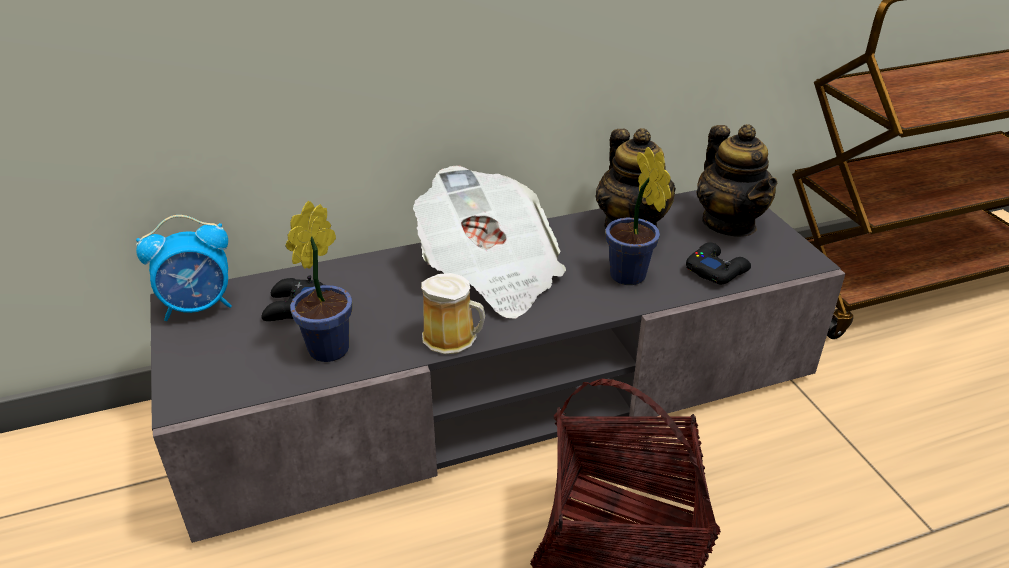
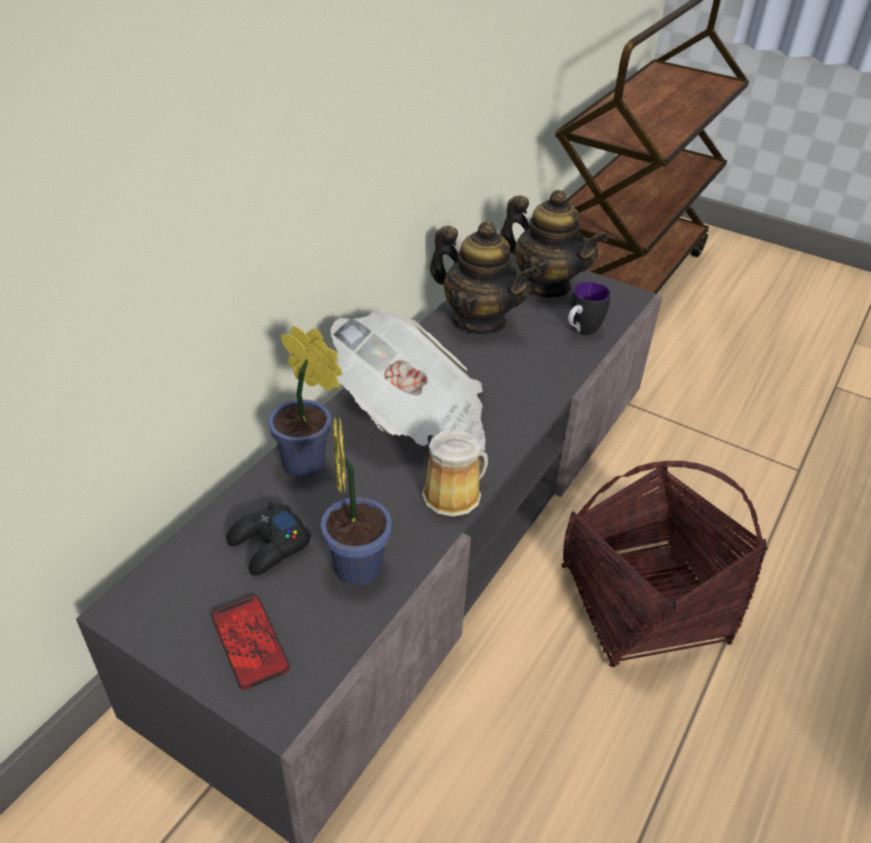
camera: 40 degrees left, 5 degrees up
(199, 306) = (159, 600): alarm clock -> none
(214, 356) = (249, 642): none -> phone
(630, 278) = (529, 368): potted plant -> potted plant (309, 466)
(716, 270) = (580, 332): black game controller -> mug

